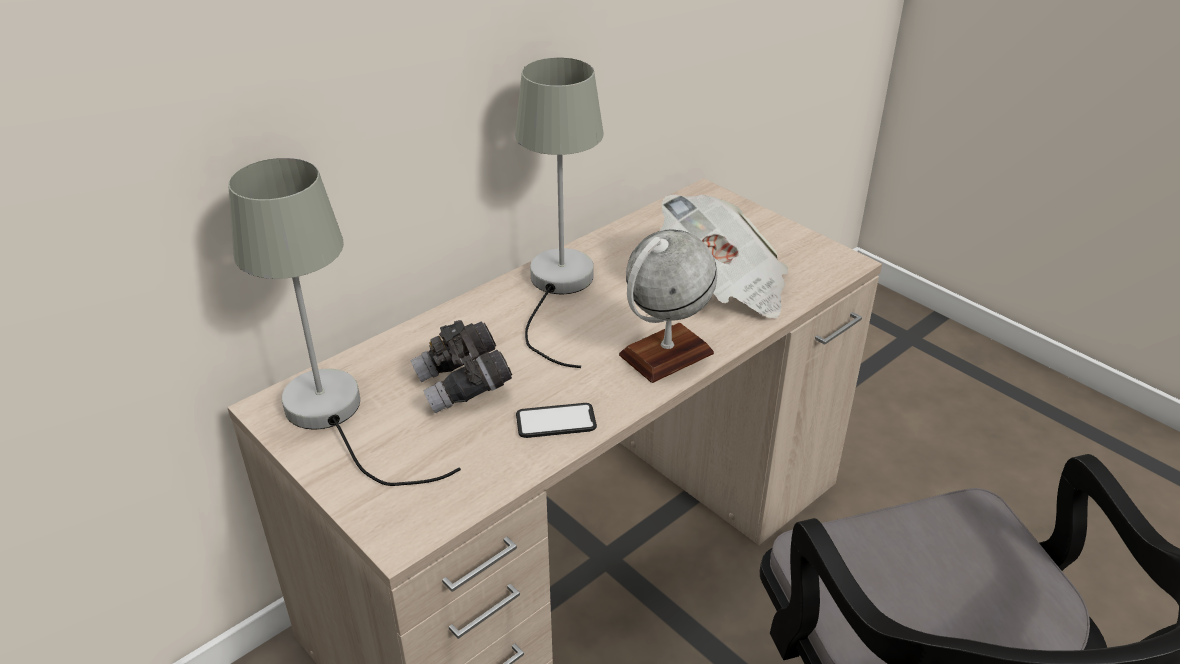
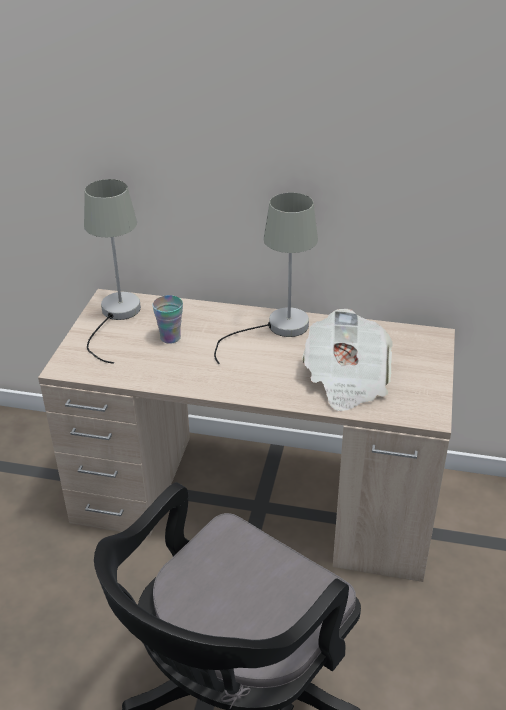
camera: 55 degrees right, 0 degrees up
(463, 386) = (170, 338): grey binoculars -> cup
(556, 421) = (172, 375): phone -> none
(666, 354) = (260, 386): globe -> none

